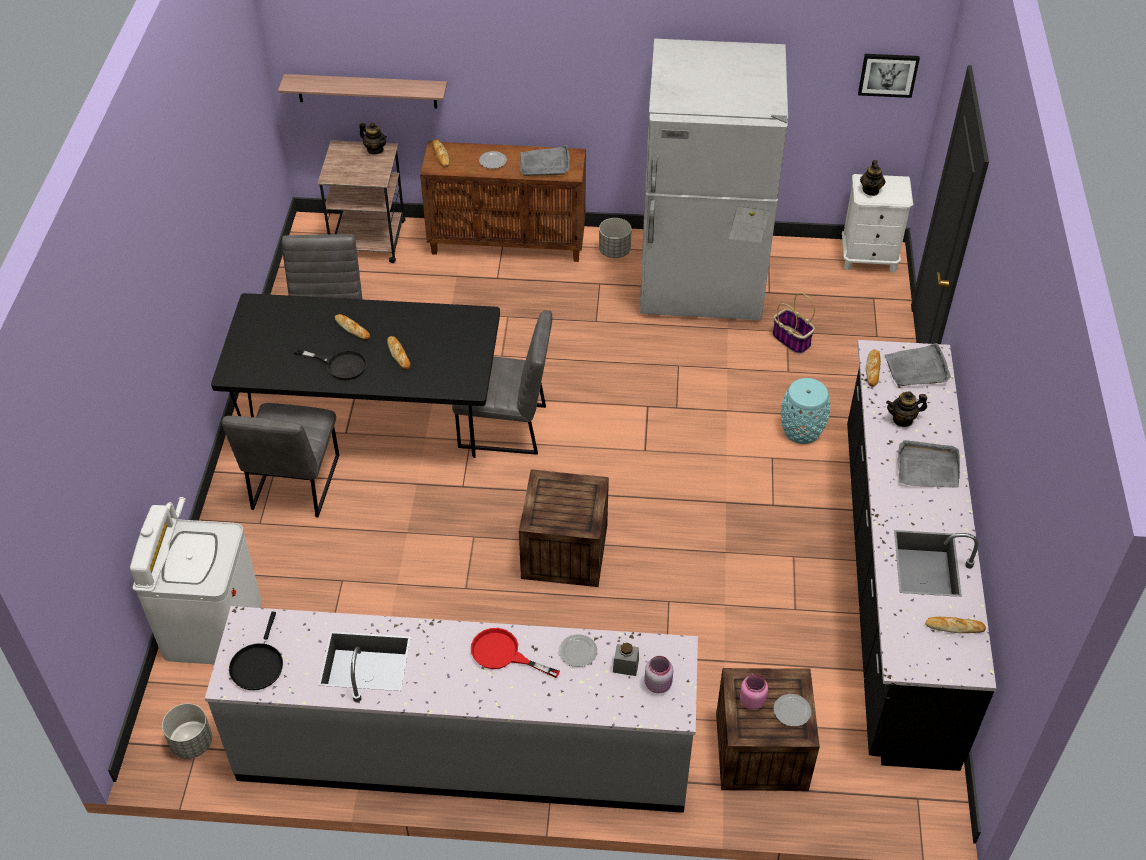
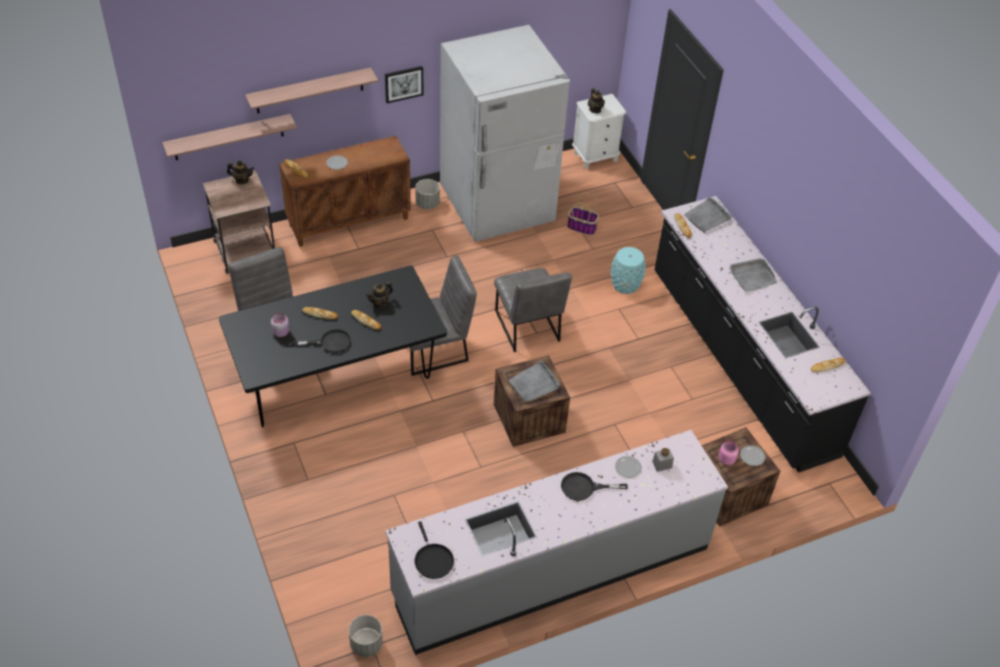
camera: 30 degrees left, 0 degrees up
(212, 628) = (325, 563): white washing machine -> none
(294, 484) = (313, 443): grey chair -> grey chair (527, 327)
(473, 58) = (309, 91): none -> shelf
(503, 654) = (584, 488): red frying pan -> black frying pan
(545, 164) = (375, 154): grey tray -> grey tray (534, 384)
(658, 684) = (688, 467): pink jar -> pink jar (281, 332)
(888, 74) = (594, 27): picture -> picture (403, 83)
(902, 419) = (719, 252): teapot -> teapot (380, 303)

